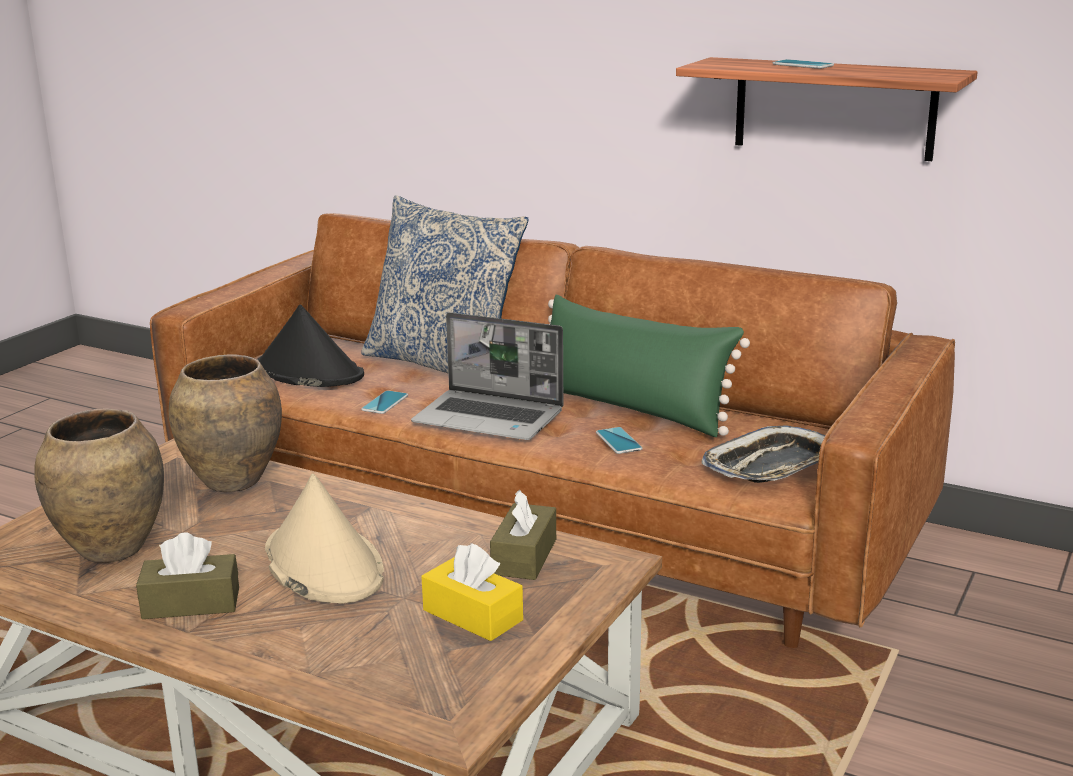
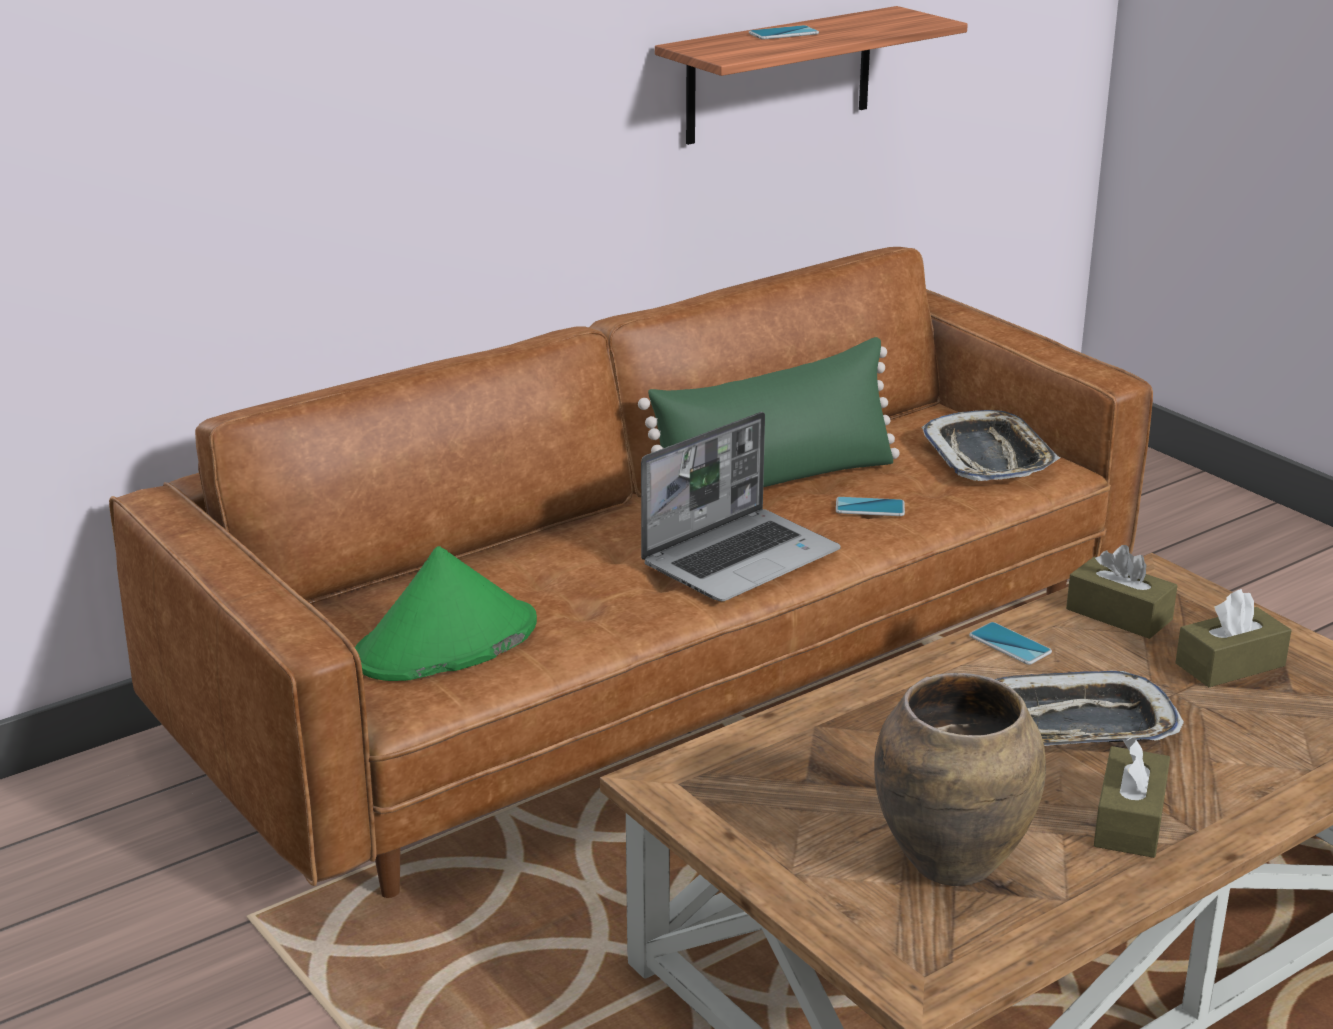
camera: 65 degrees left, 5 degrees up
(231, 481) = (799, 752): brown vase -> none
(308, 372) = (446, 643): black hat -> green hat
(322, 564) = (1075, 725): beige hat -> tray
(385, 403) = (625, 610): phone -> phone (1009, 644)
(444, 365) = (517, 551): pillow -> none
(472, 615) = (1230, 665): yellow tissue box -> brown tissue box

